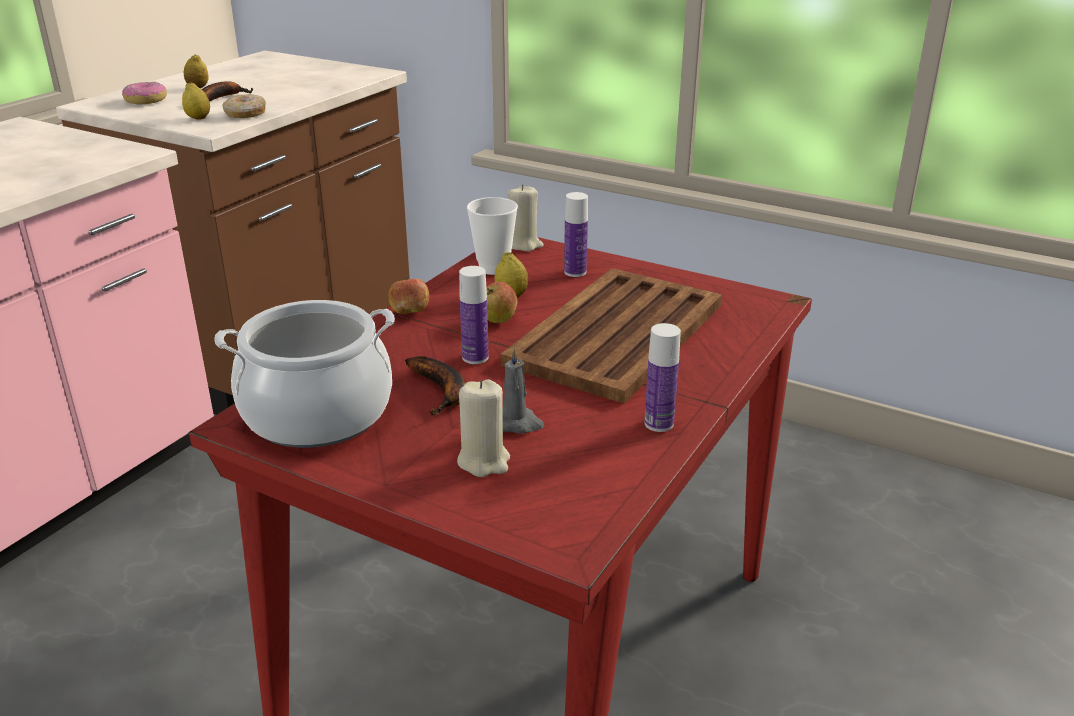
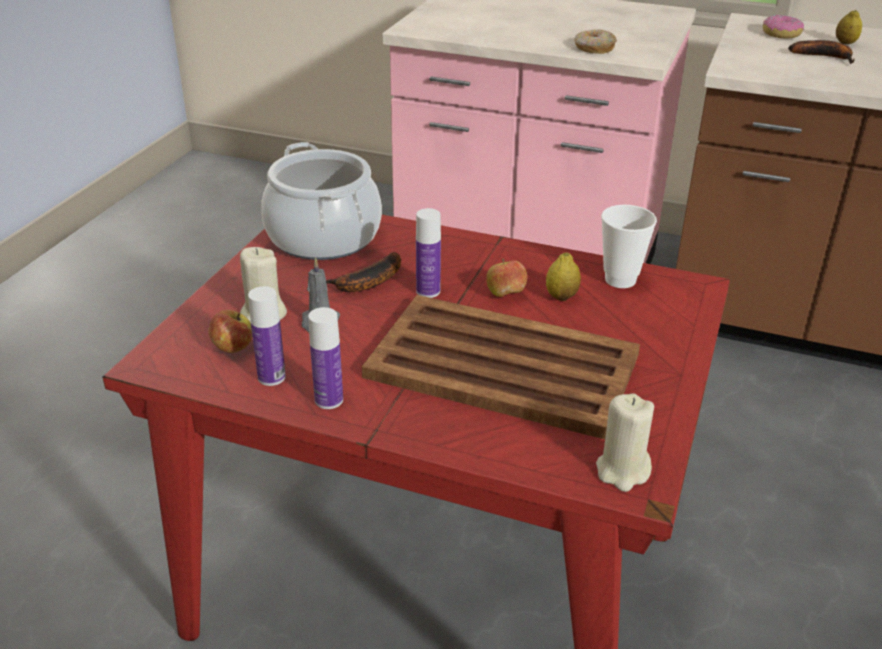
camera: 80 degrees right, 5 degrees up
(198, 118) = (754, 60): lemon -> none
(245, 114) = (787, 74): donut -> donut (594, 48)
(410, 313) = (500, 249): apple -> apple (233, 348)
(523, 244) = (694, 291): beige candle -> beige candle (622, 471)
(575, 272) = (641, 329): bottle -> bottle (271, 377)

